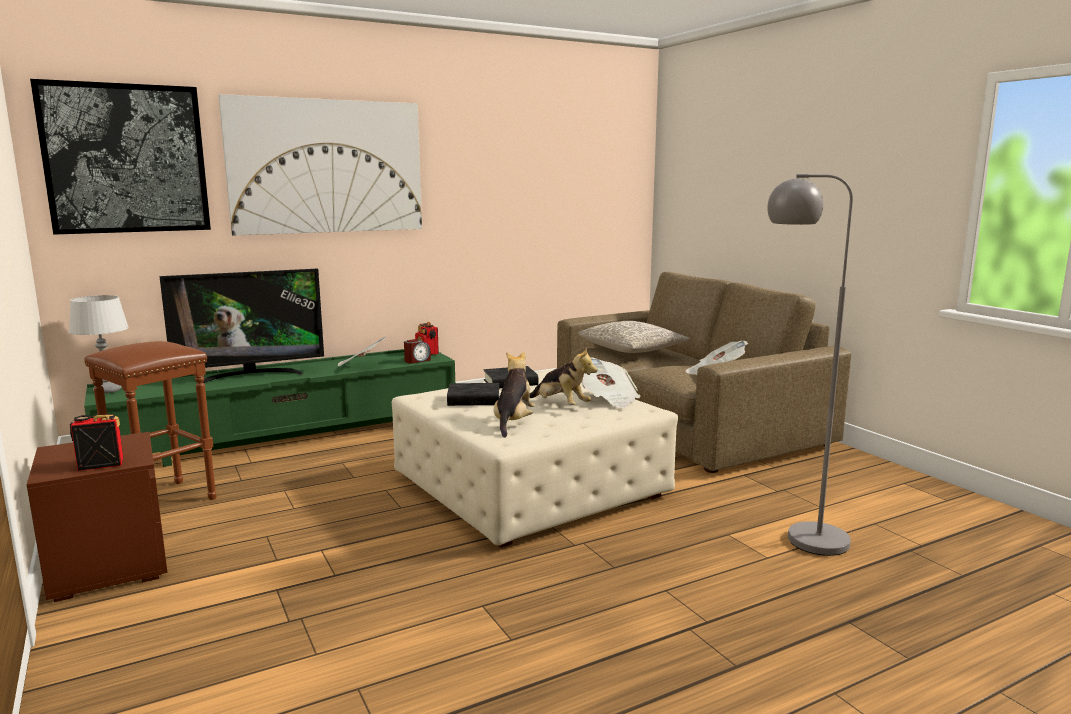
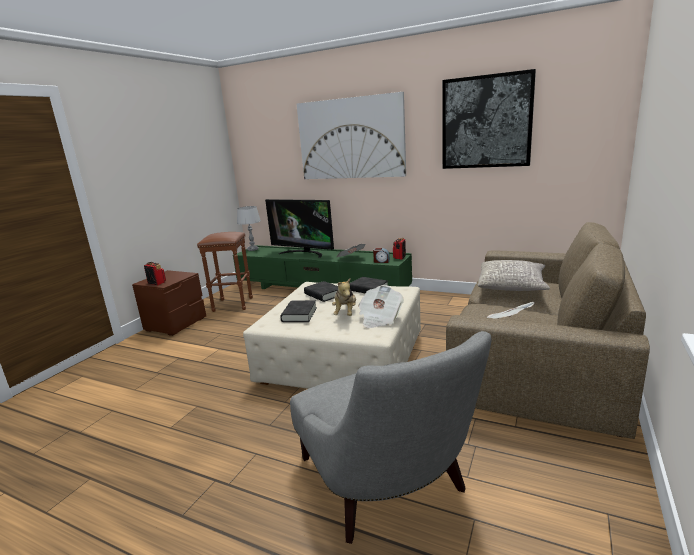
camera: 55 degrees right, 5 degrees up
(126, 159) = (264, 141): picture -> picture (486, 122)
(513, 422) = (299, 314): plush toy -> black book
(798, 540) = (387, 484): grey floor lamp -> grey armchair

